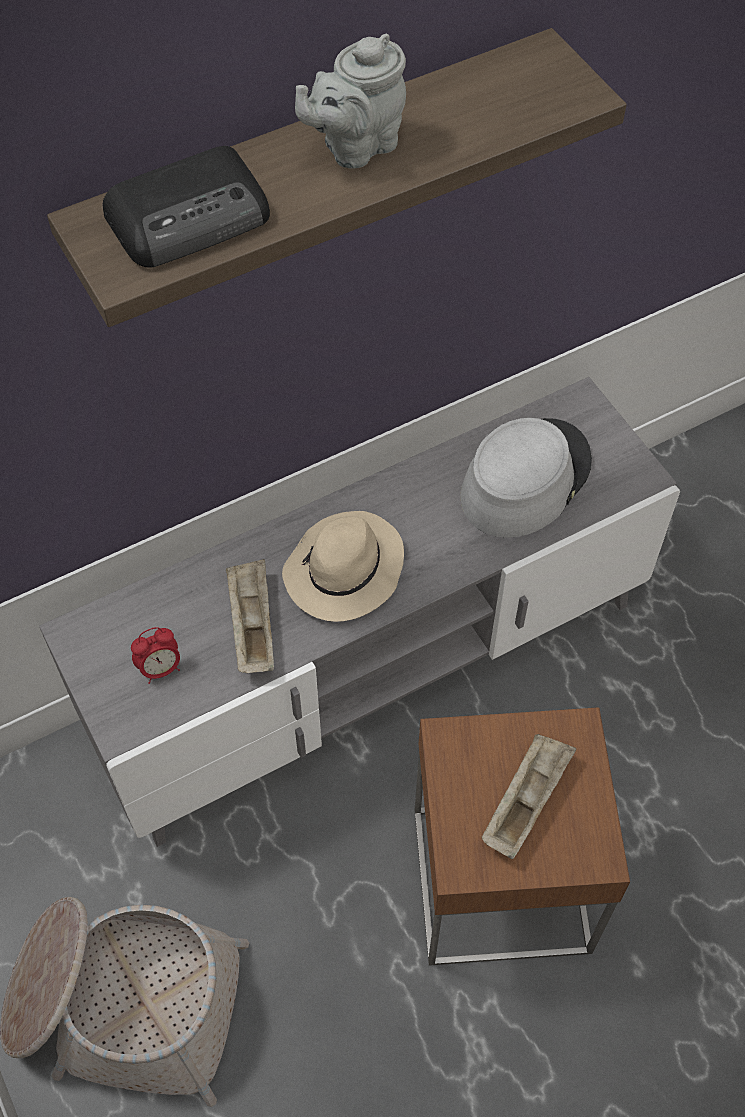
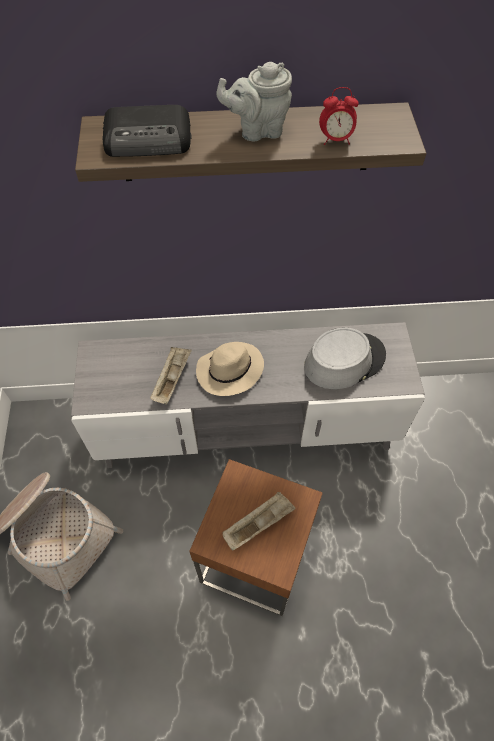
camera: 25 degrees right, 0 degrees up
(160, 668) = (119, 382): alarm clock -> alarm clock (335, 140)

